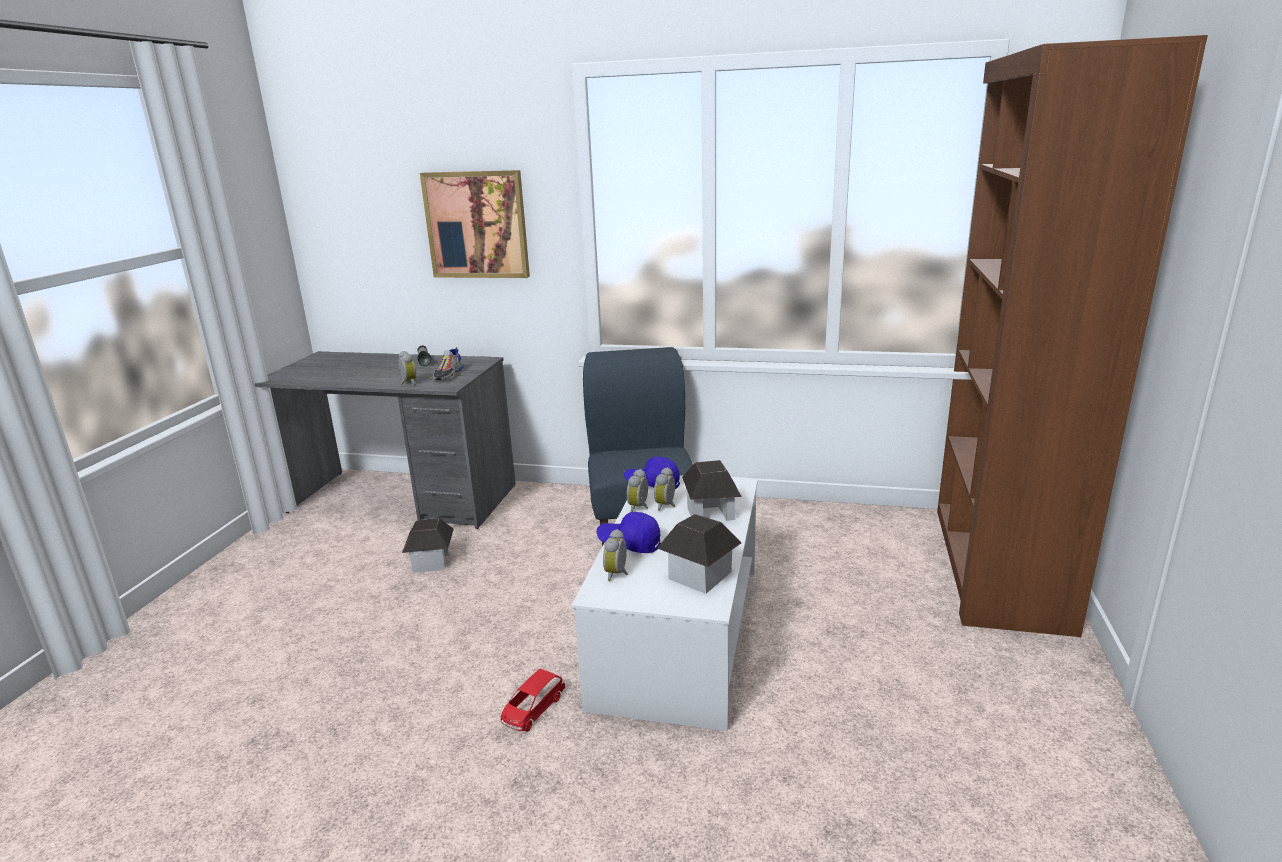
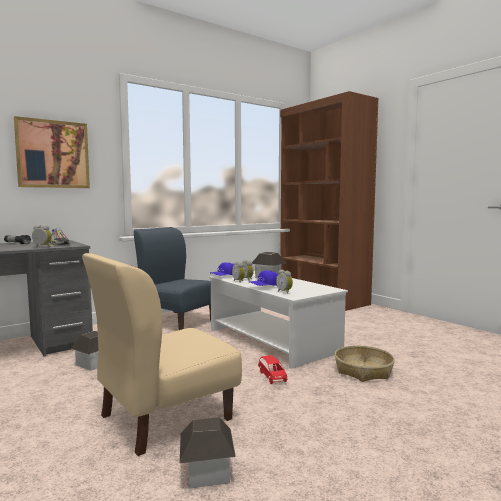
camera: 50 degrees left, 15 degrees down
(338, 693) = (164, 417): none -> beige chair
(664, 794) = (363, 371): none -> basket
(699, 575) = (310, 286): toy house -> toy house (207, 472)

